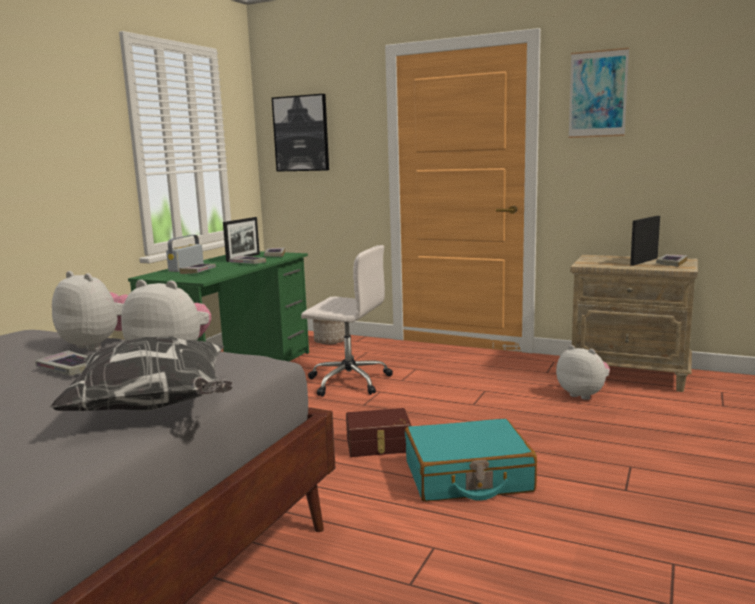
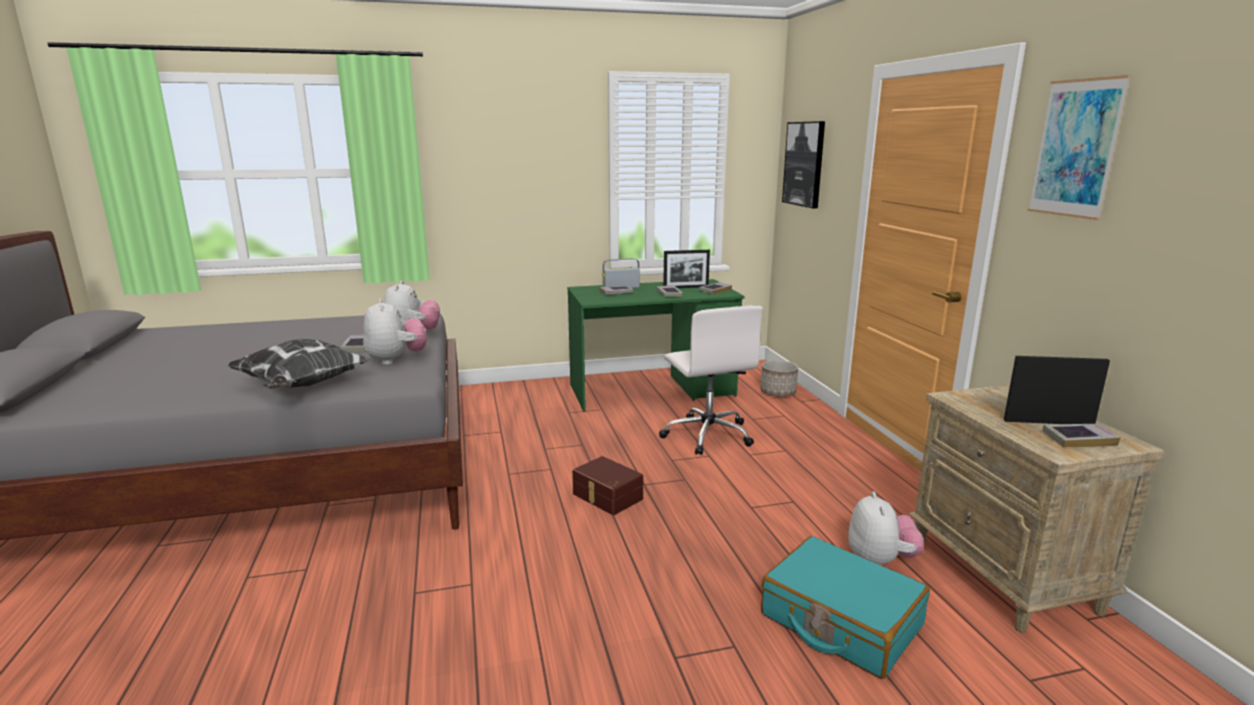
camera: 50 degrees right, 5 degrees up
(467, 477) = (599, 558): turquoise suitcase -> turquoise suitcase (840, 621)

